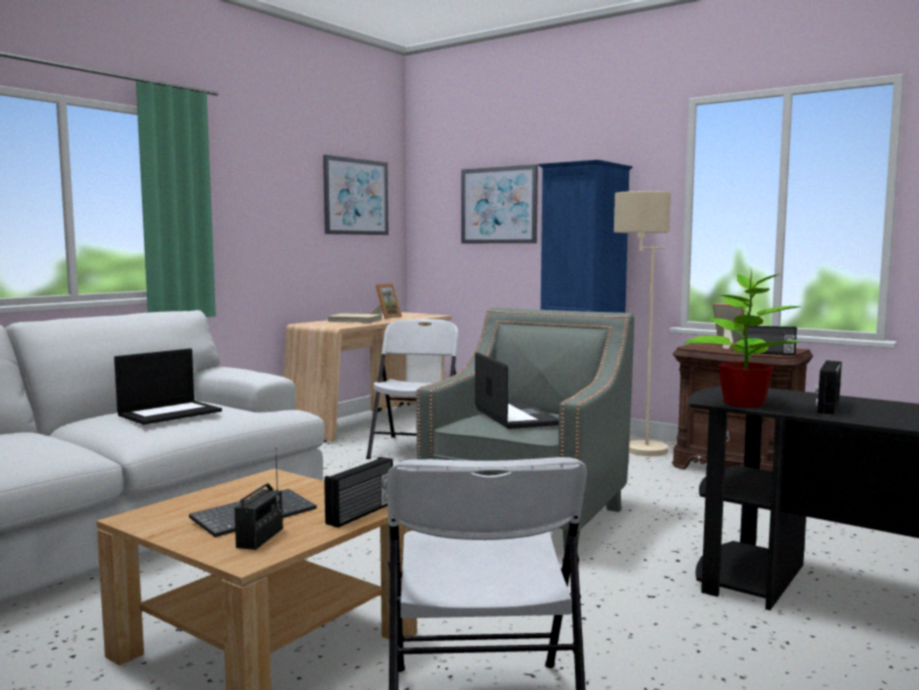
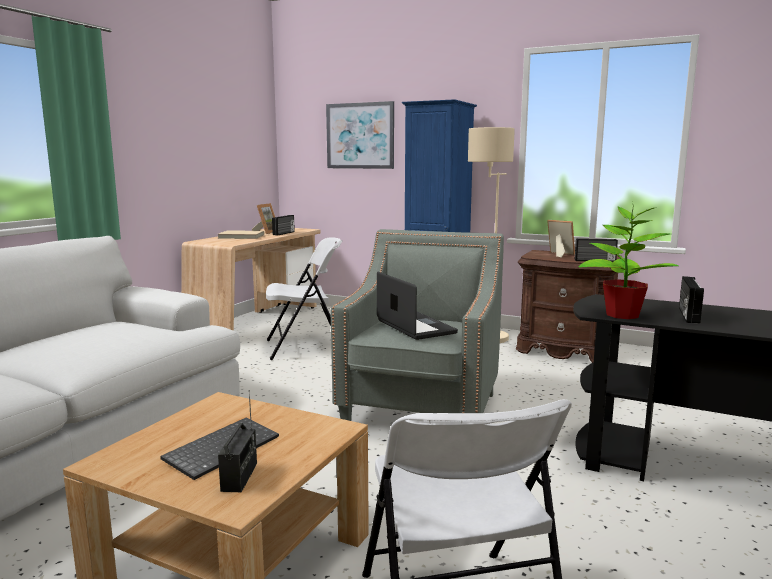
camera: 10 degrees left, 5 degrees up
(170, 413) = (99, 338): laptop -> none
(356, 197) = (235, 127): picture -> none
(362, 513) = (324, 439): radio -> radio (284, 233)
(416, 449) = (305, 347): white chair -> white chair turned 75 degrees clockwise

